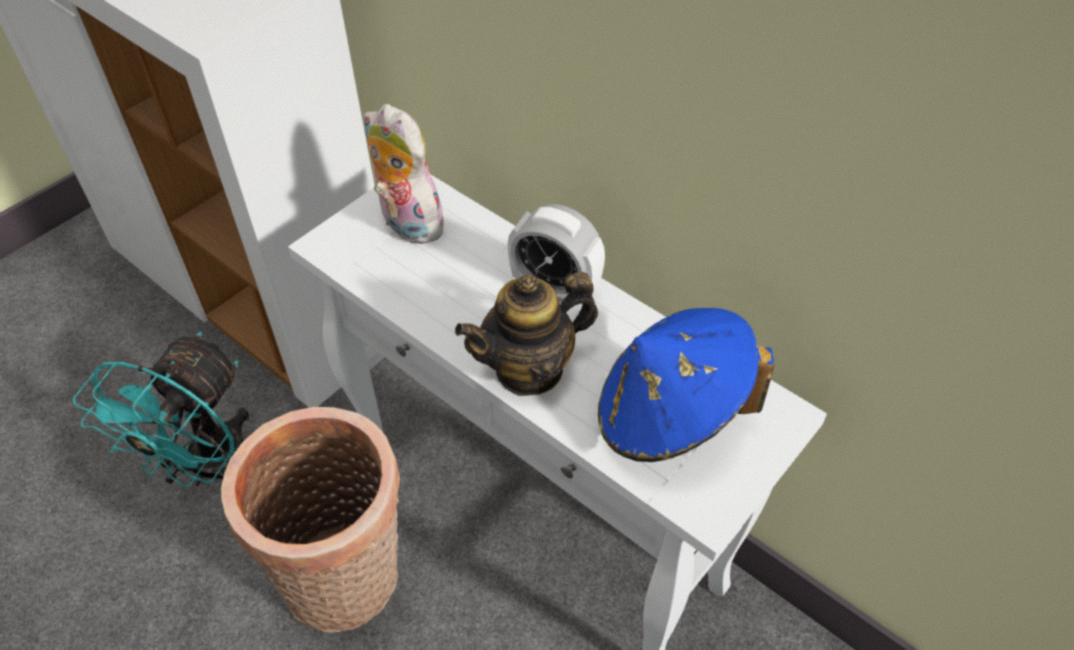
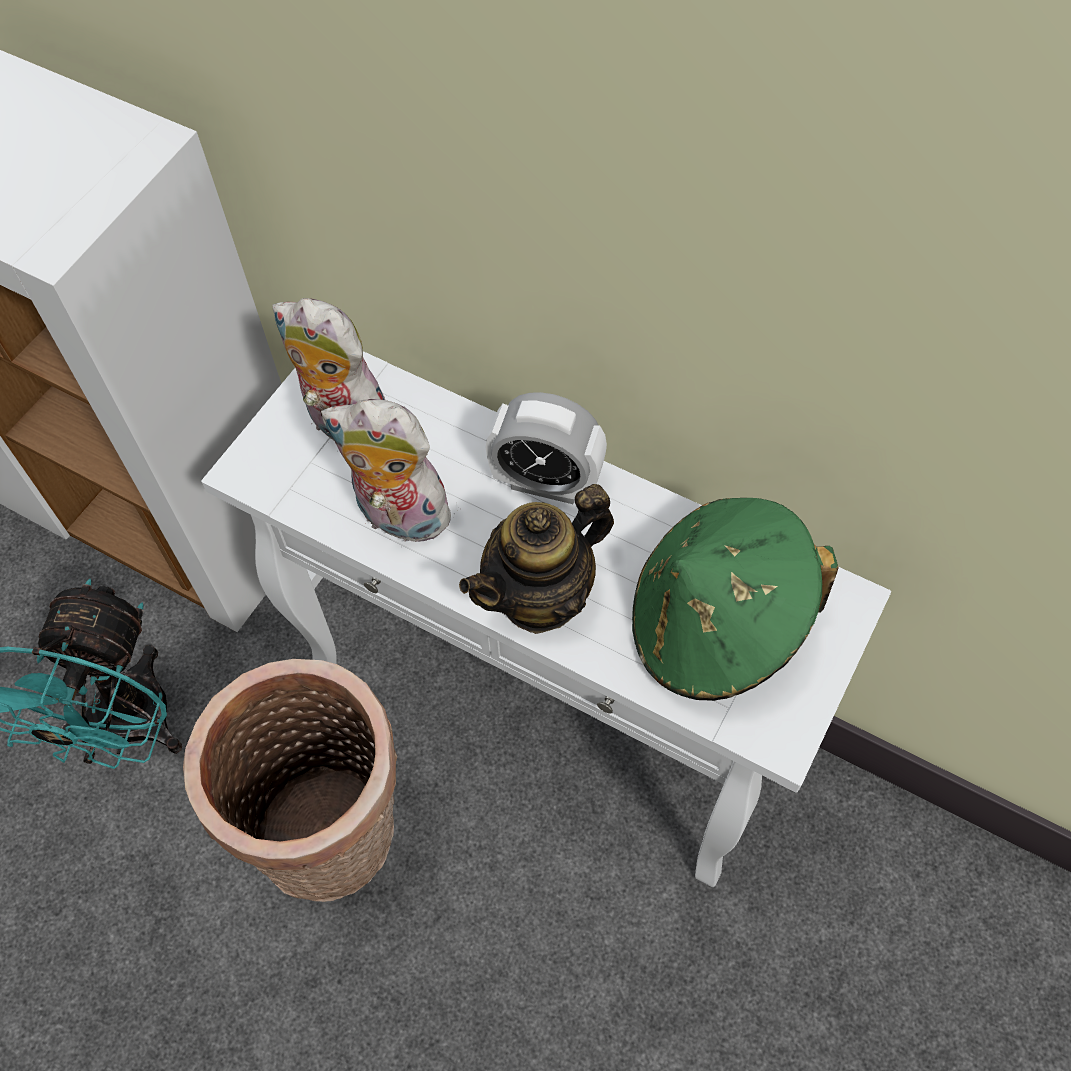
camera: 10 degrees left, 10 degrees up
(431, 294) = (398, 517): none -> plush toy
(670, 415) = (716, 626): blue hat -> green hat

